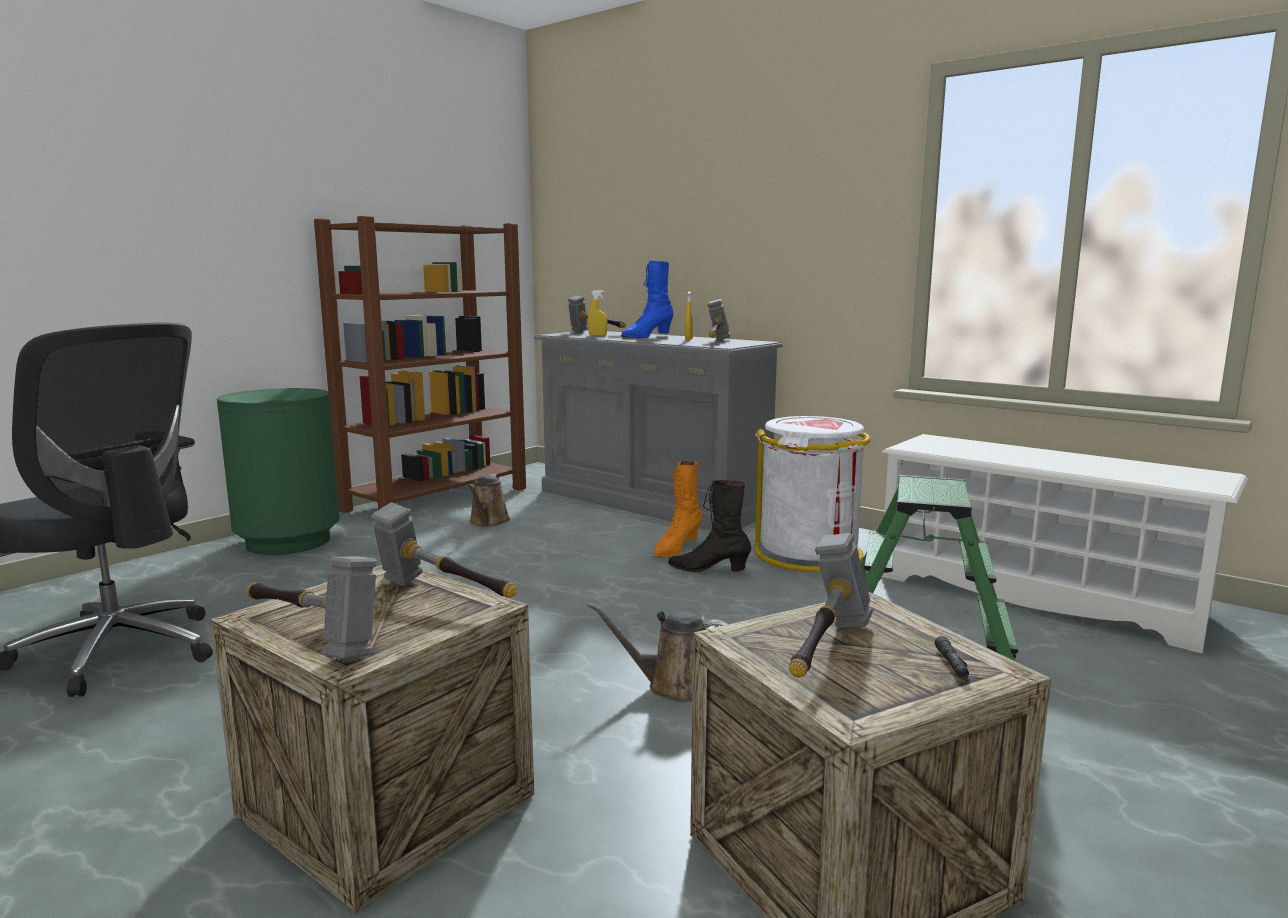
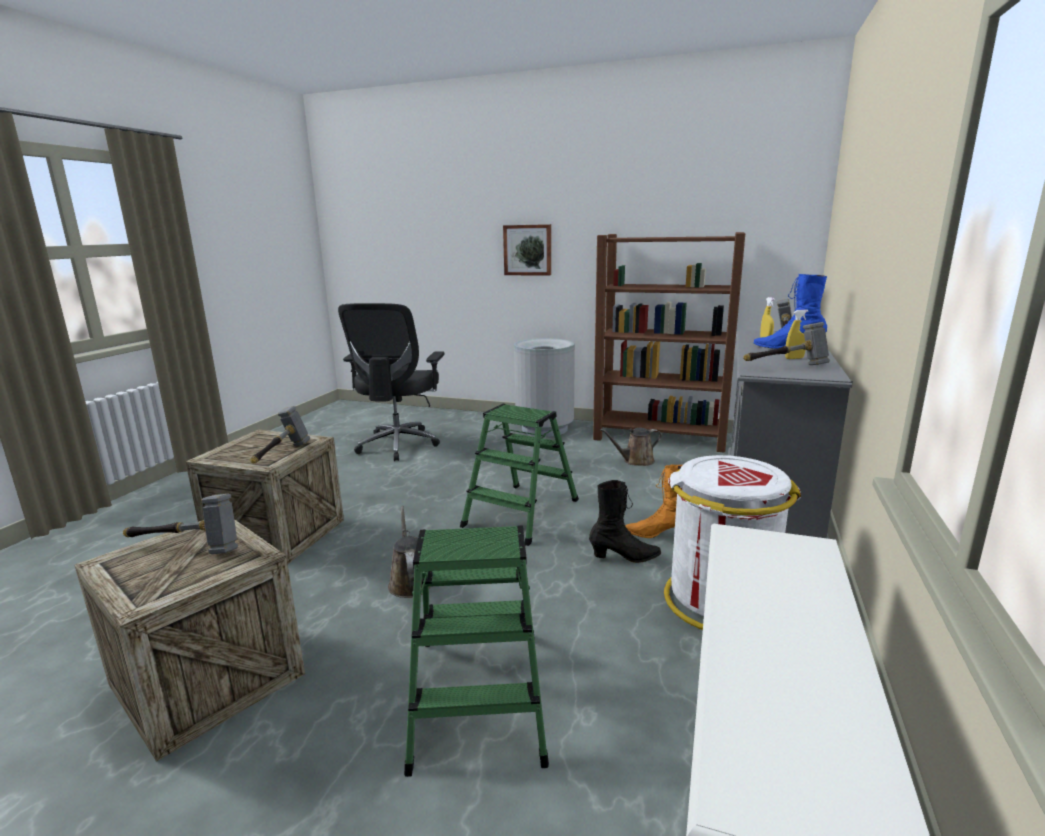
camera: 70 degrees right, 5 degrees up
(175, 239) = (528, 250): none -> picture
(288, 541) = (545, 429): green trash can -> grey trash can
(311, 637) = (234, 446): hammer -> none
(550, 597) = (522, 512): none -> green step ladder
(708, 570) = (625, 557): black boot -> black boot turned 90 degrees clockwise
(951, 663) = (154, 588): black flashlight -> none

